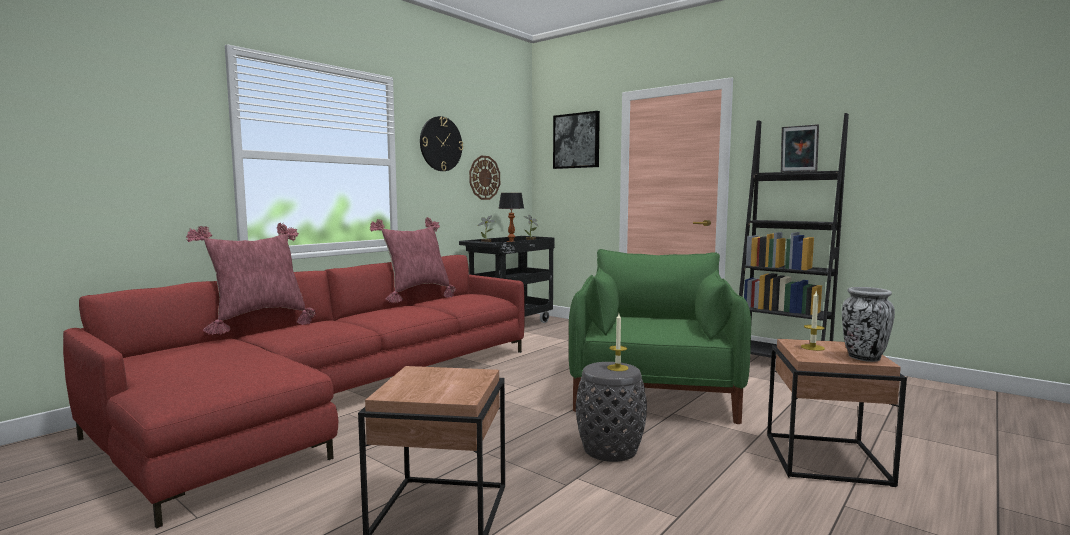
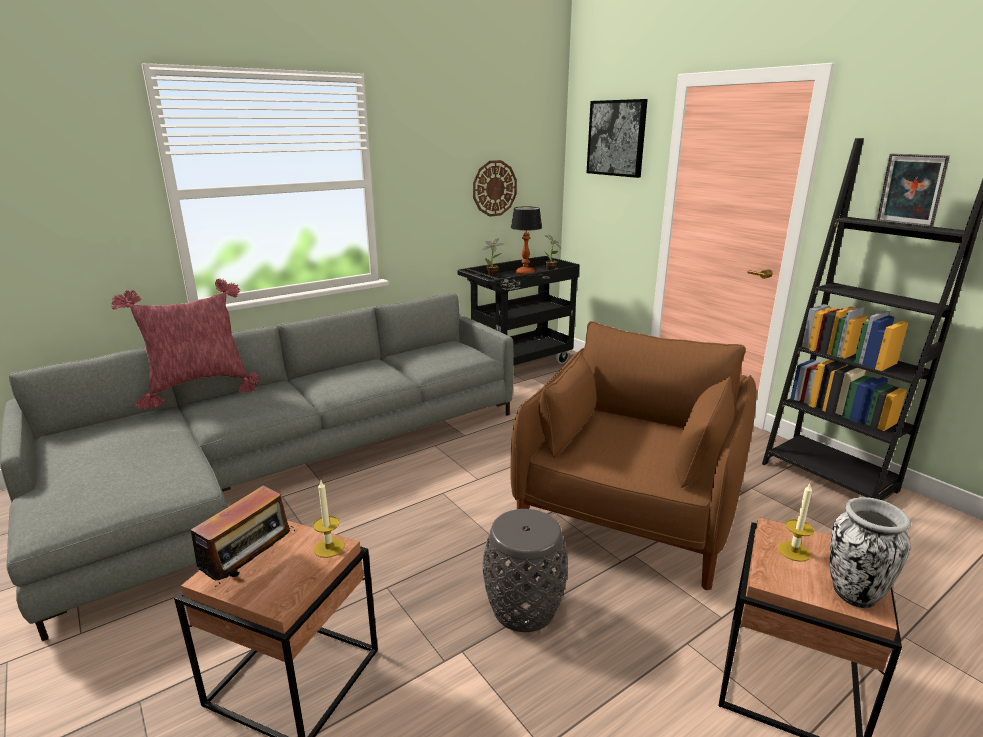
camera: 15 degrees right, 15 degrees up
(336, 397) = (284, 467): red sofa -> grey sofa
(415, 300) = (388, 352): red pillow -> none
(421, 388) = (251, 570): none -> radio
(441, 144) = (433, 152): wall clock -> none
(617, 368) = (534, 527): candle -> candle (329, 547)
(654, 391) = (630, 508): green armchair -> brown armchair

